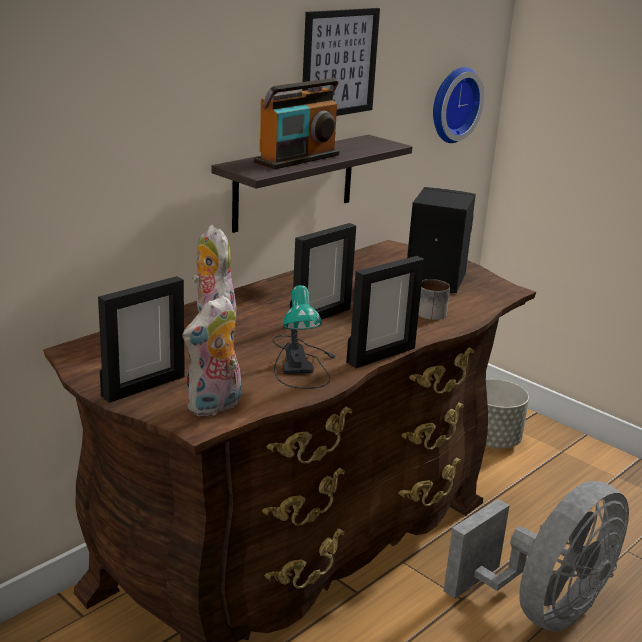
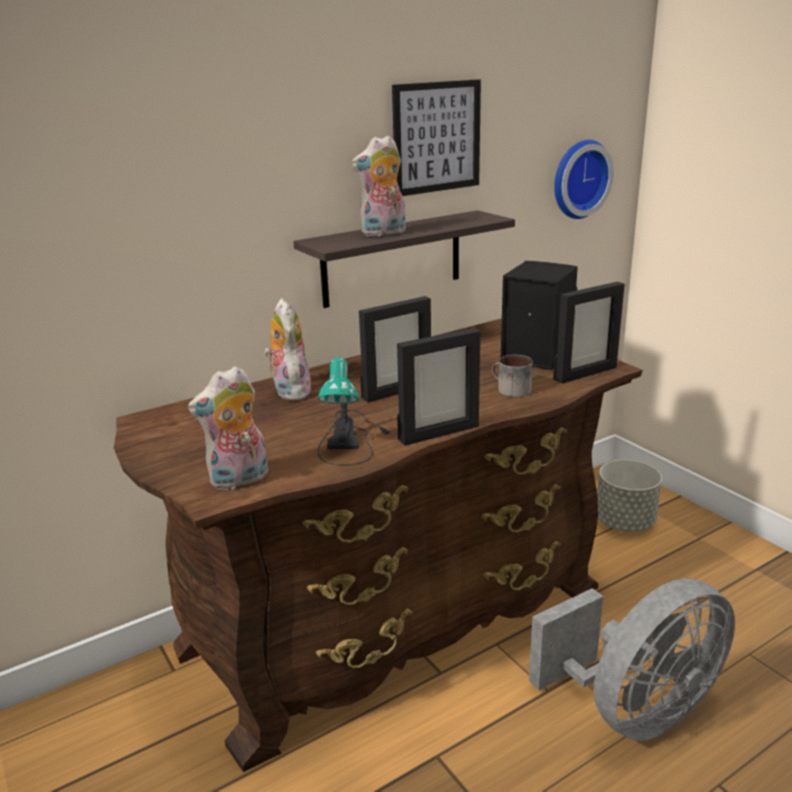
camera: 15 degrees right, 0 degrees up
(143, 386) = (183, 456): picture frame -> picture frame (585, 373)
(297, 159) = (383, 233): radio -> plush toy

